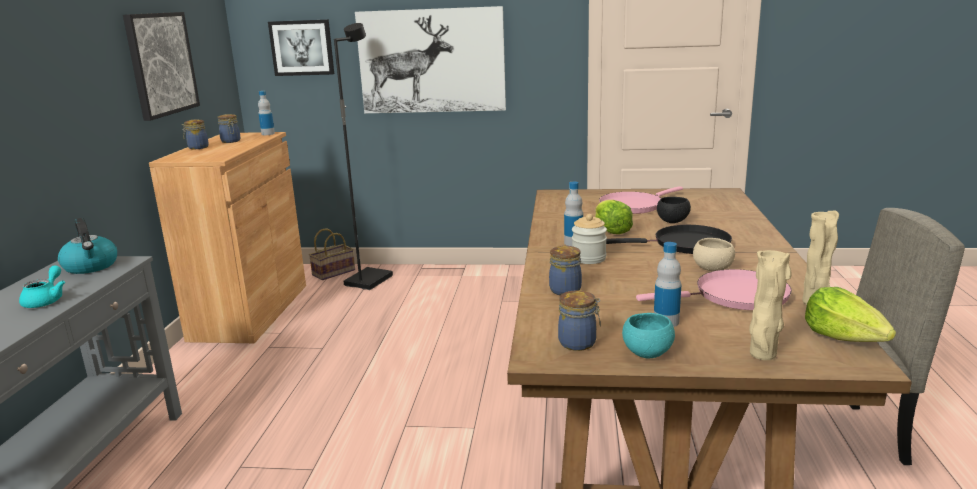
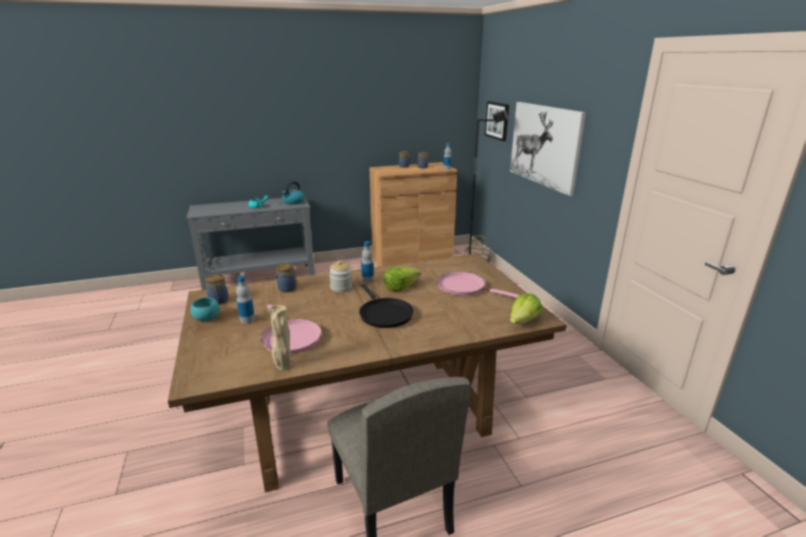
camera: 65 degrees right, 5 degrees up
(161, 64) = (400, 119): picture -> none
(672, 221) = (435, 304): black bowl -> none
(712, 269) = (338, 327): beige bowl -> none
(762, 355) = (203, 350): beige vase -> none
(844, 338) = (228, 377): lettuce -> lettuce (523, 321)

